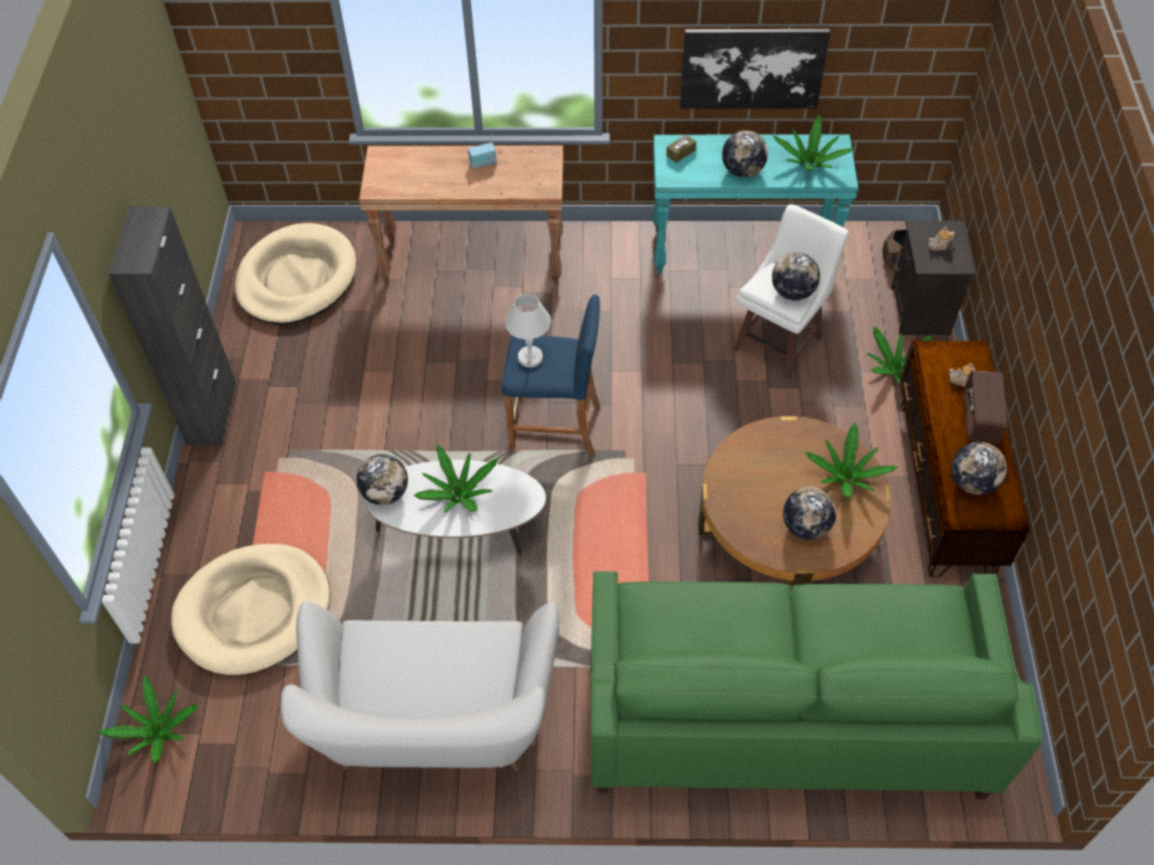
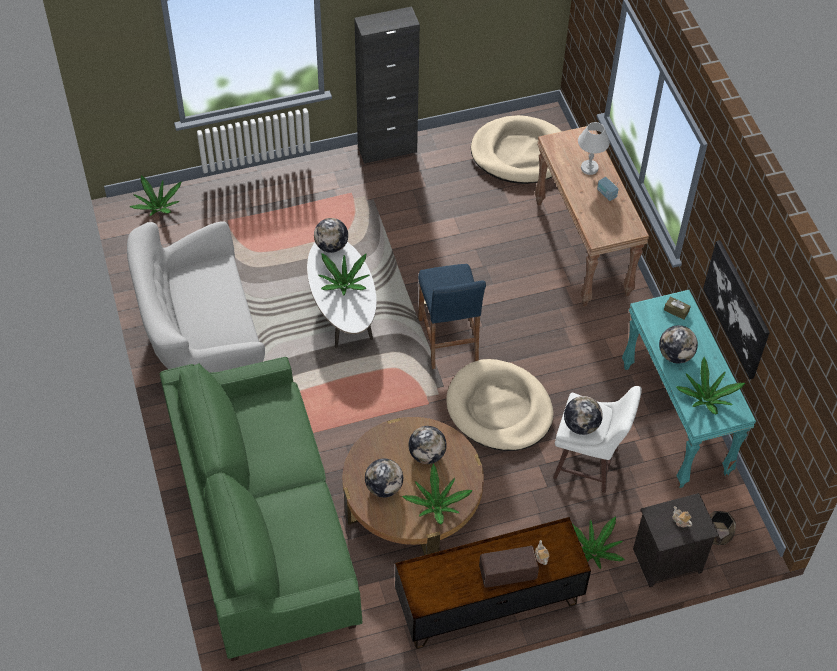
camera: 70 degrees right, 0 degrees up
(254, 611) = (248, 223): beige dog bed -> beige dog bed (499, 409)
(530, 358) = (447, 277): white table lamp -> white table lamp (589, 168)
(972, 482) = (443, 575): globe -> globe (427, 454)

